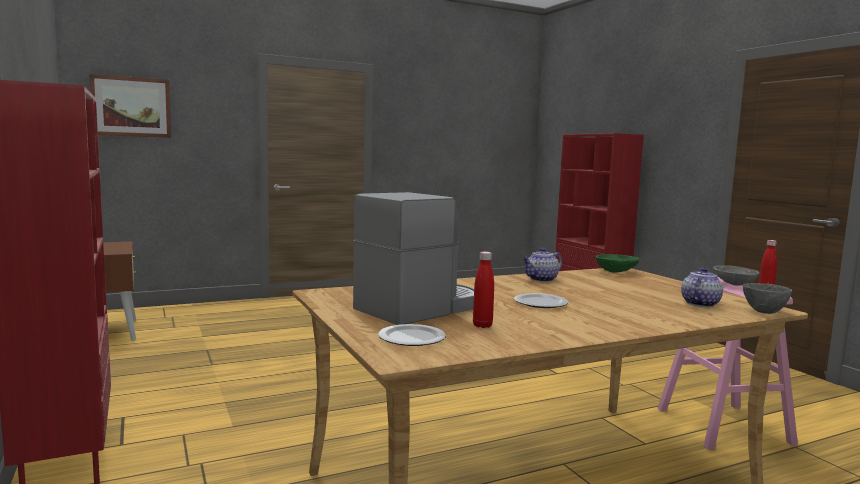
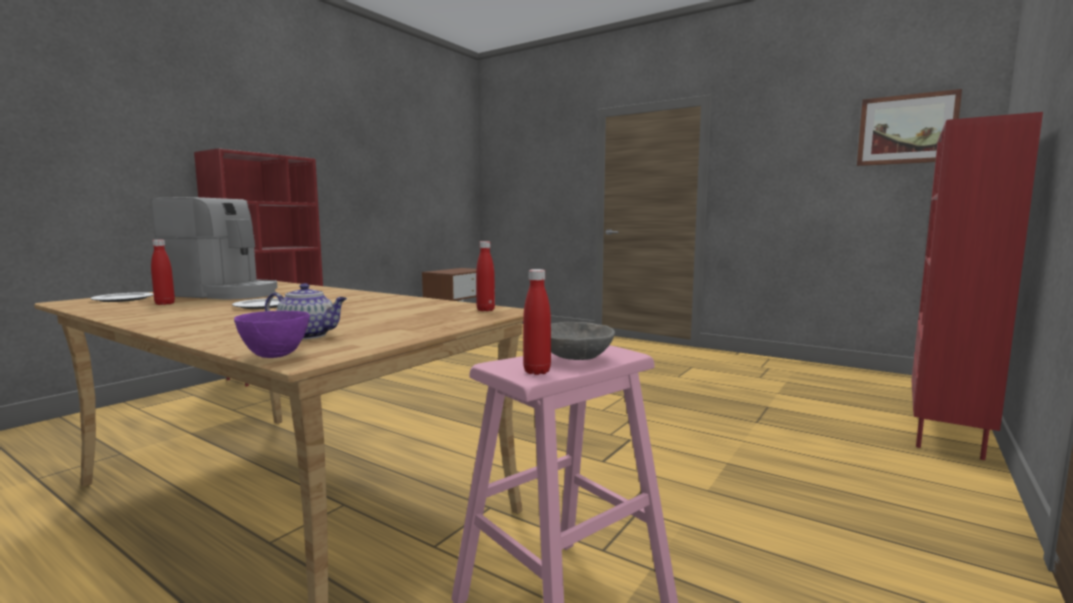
camera: 60 degrees right, 0 degrees up
(131, 107) = (513, 170): picture -> picture (906, 129)
(541, 279) = (387, 300): teapot -> none
(617, 272) = (485, 310): green bowl -> red bottle
(764, 312) = (274, 355): grey bowl -> purple bowl

